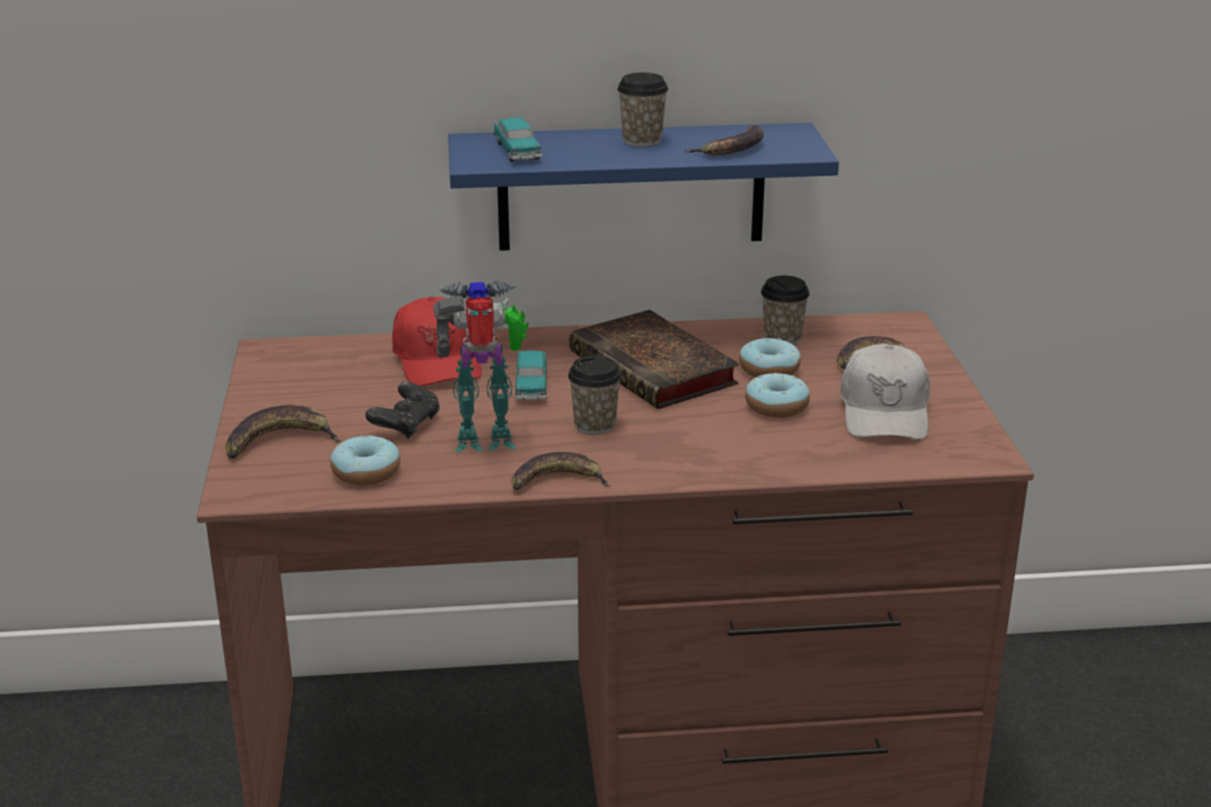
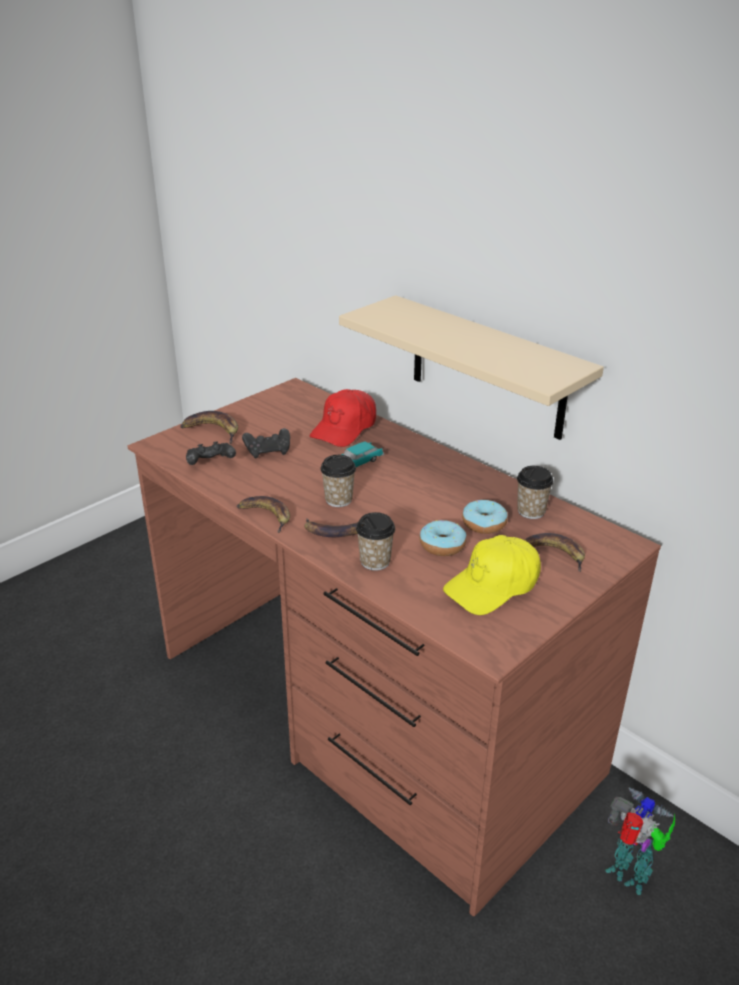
camera: 50 degrees right, 5 degrees up
(366, 472) = (210, 463): donut -> black game controller
(488, 442) = (280, 479): toy robot -> toy robot (629, 877)
(517, 150) = (398, 316): toy car -> none
(631, 186) = (487, 368): blue shelf -> beige shelf
(642, 141) = (472, 336): cup -> cup (375, 561)
(656, 370) = (427, 490): book -> none
(732, 148) = (508, 361): banana -> banana (333, 531)
(885, 412) = (493, 586): white cap -> yellow cap

